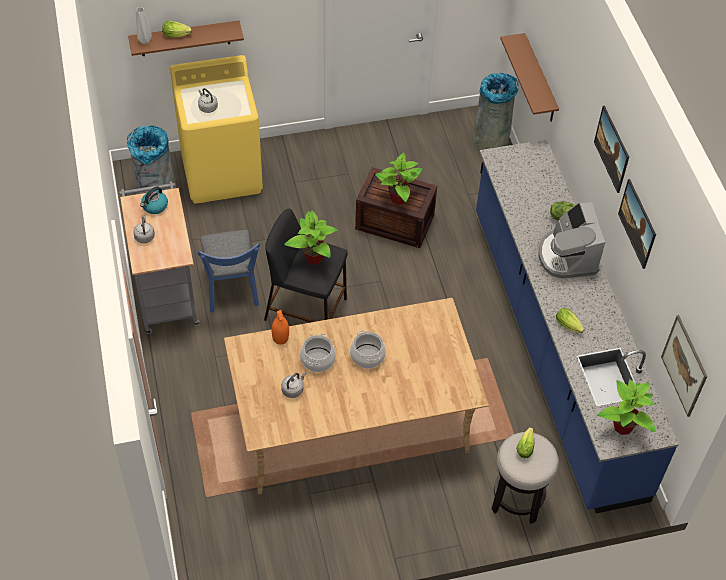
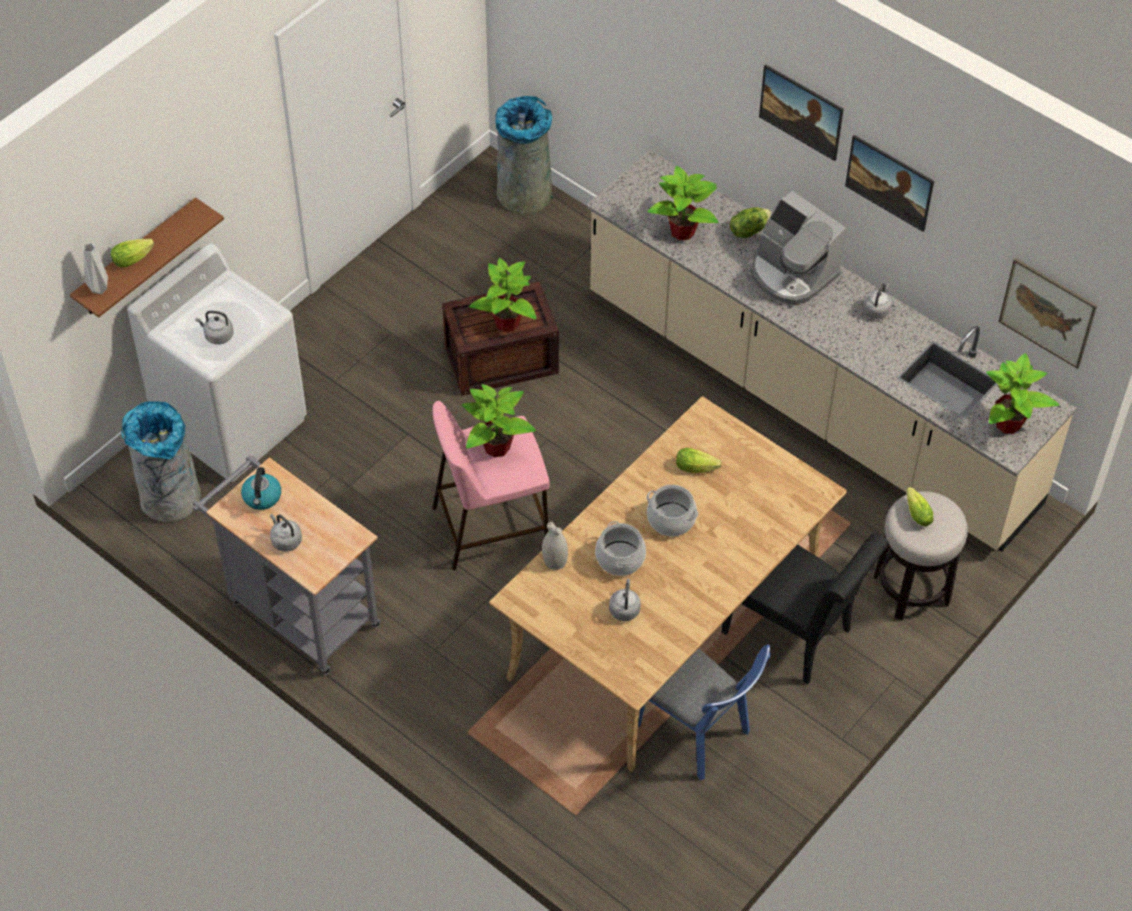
camera: 35 degrees left, 0 degrees up
(222, 172) = (232, 422): yellow washing machine -> white washing machine
(231, 290) = (380, 559): blue chair -> blue chair (698, 734)
(280, 337) = (554, 560): orange vase -> white vase
(307, 309) = (492, 525): black stool -> pink stool
(421, 480) = (794, 636): none -> black chair
(523, 196) = (683, 231): none -> potted plant
(539, 80) = (597, 80): brown shelf -> none
(554, 349) = (808, 400): blue counter -> beige counter
(569, 326) = (862, 349): lettuce -> lettuce (698, 468)
(601, 308) = (876, 309): none -> grey kettle

